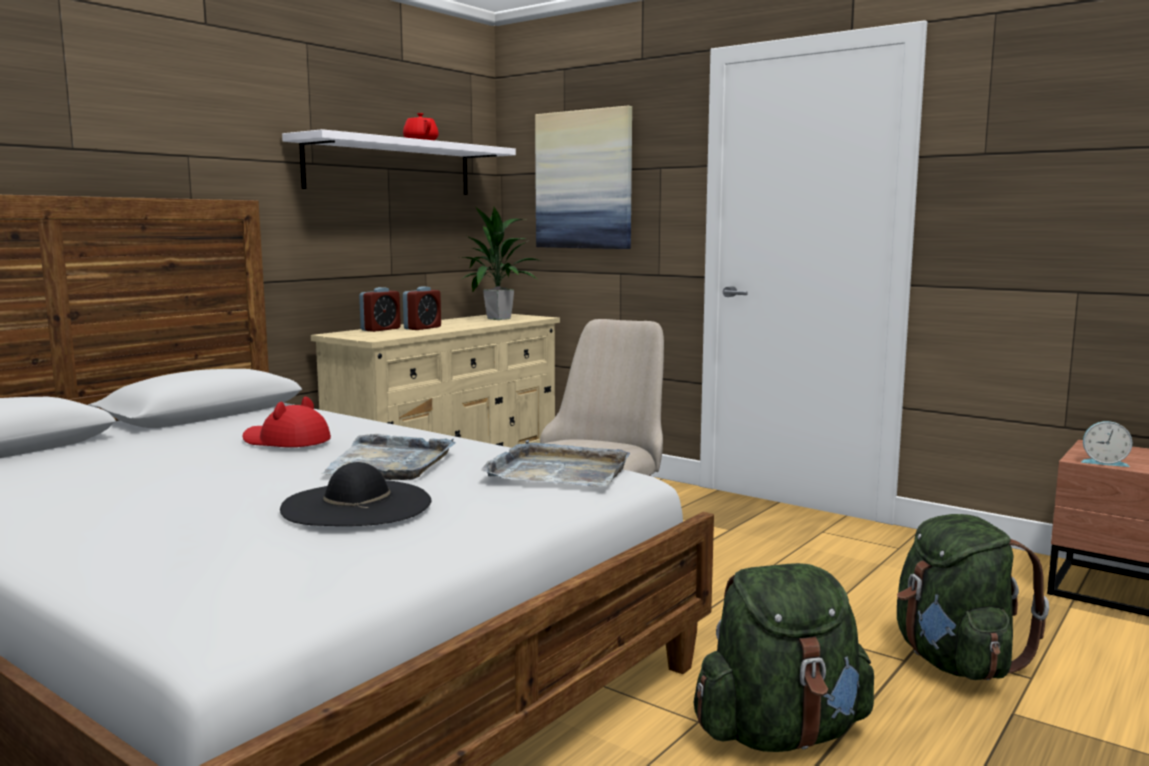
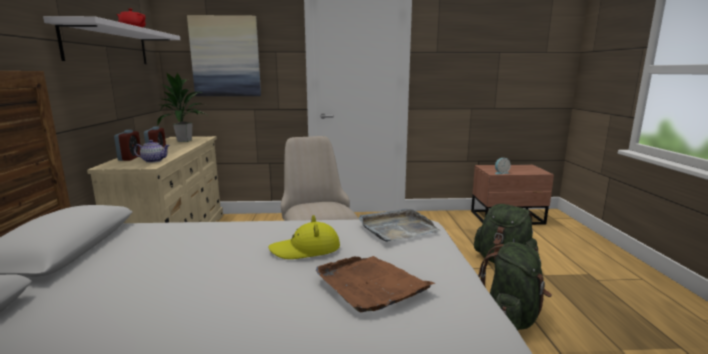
camera: 40 degrees left, 5 degrees up
(286, 441) = (199, 254): red hat -> none
(357, 504) = (370, 285): black hat -> brown tray
(390, 463) = (306, 249): grey tray -> yellow hat
(394, 334) = (153, 161): none -> teapot

